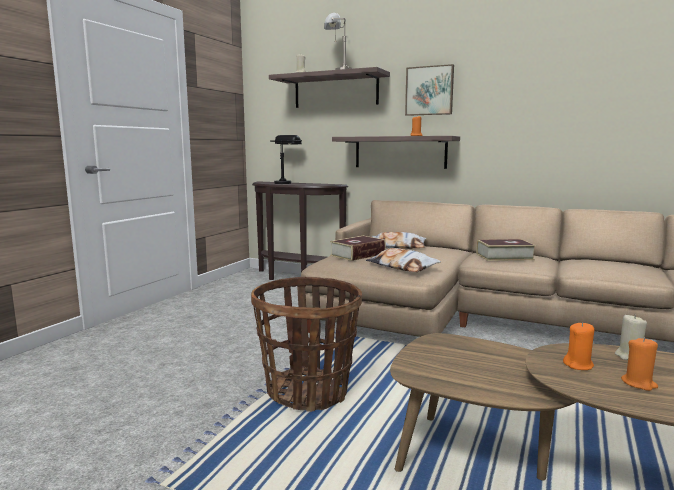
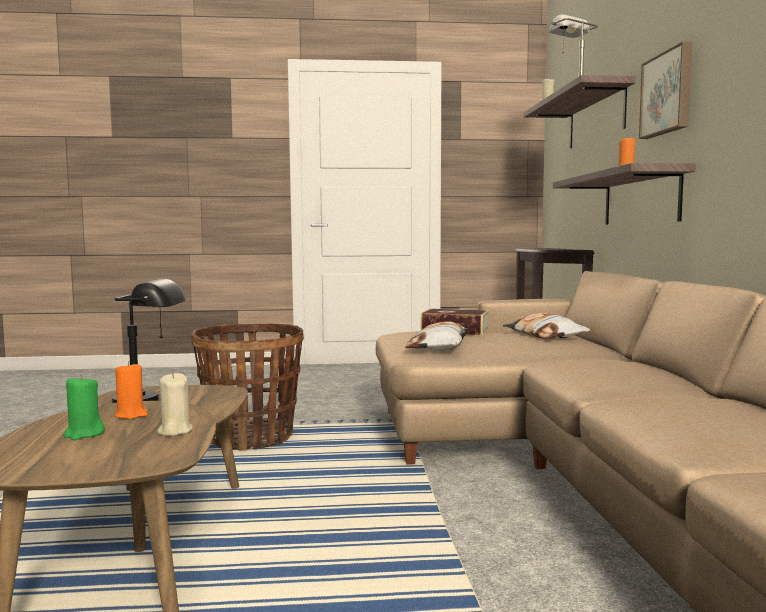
camera: 60 degrees right, 5 degrees down
(285, 183) = (544, 248): black table lamp -> black table lamp (152, 401)
(504, 256) = (605, 366): book -> none
(639, 383) = (84, 434): orange candle -> green candle

